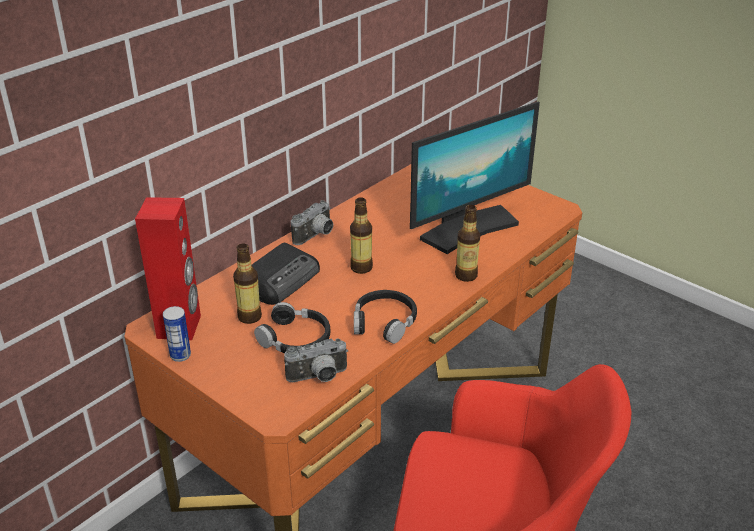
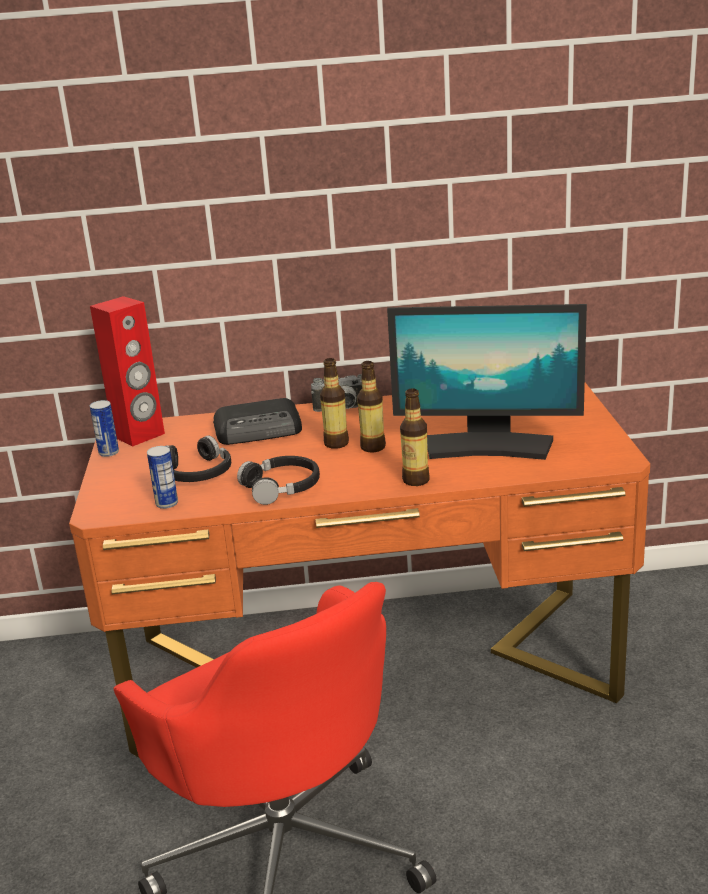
camera: 45 degrees right, 10 degrees down
(249, 317) = (194, 446): bottle -> bottle (373, 447)
(318, 378) = (166, 503): camera -> can

